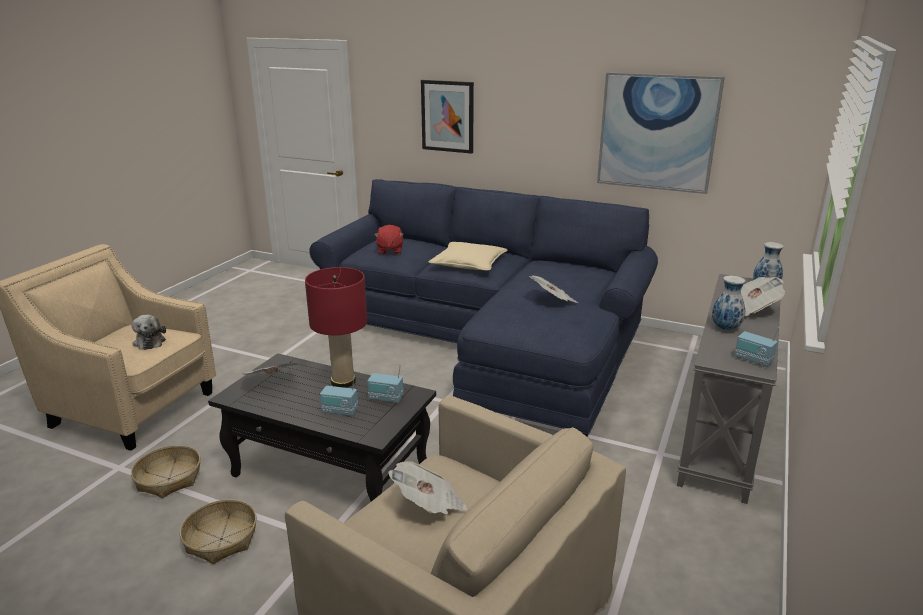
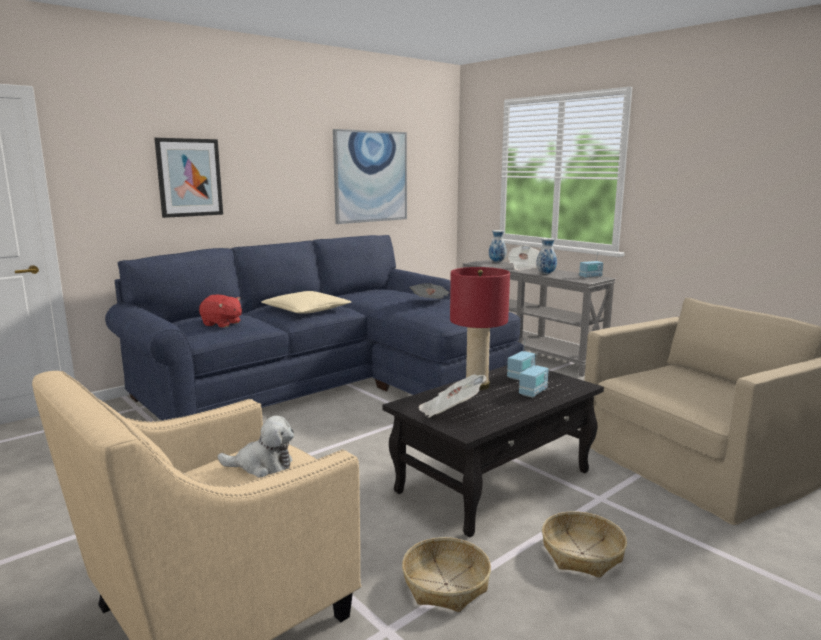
camera: 65 degrees left, 10 degrees down
(429, 505) = (677, 387): newspaper -> none

